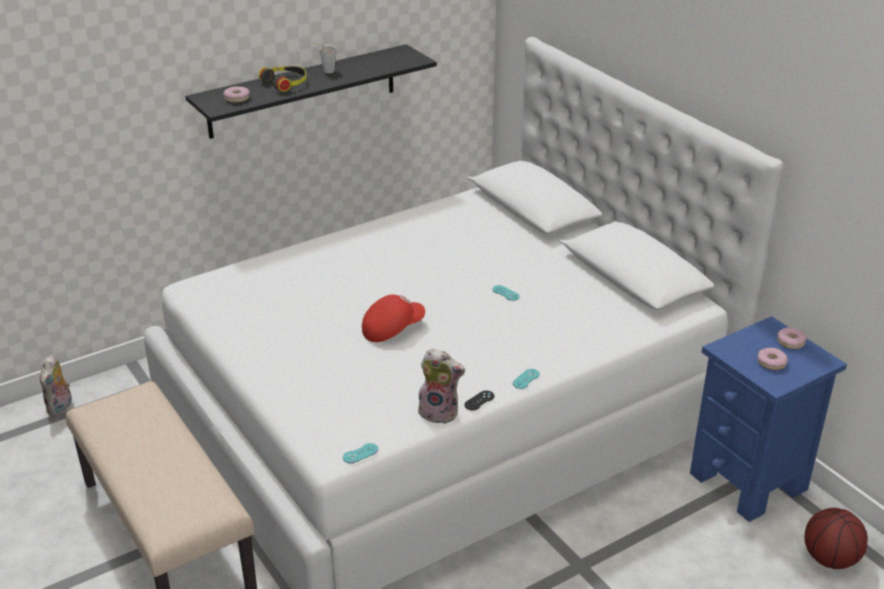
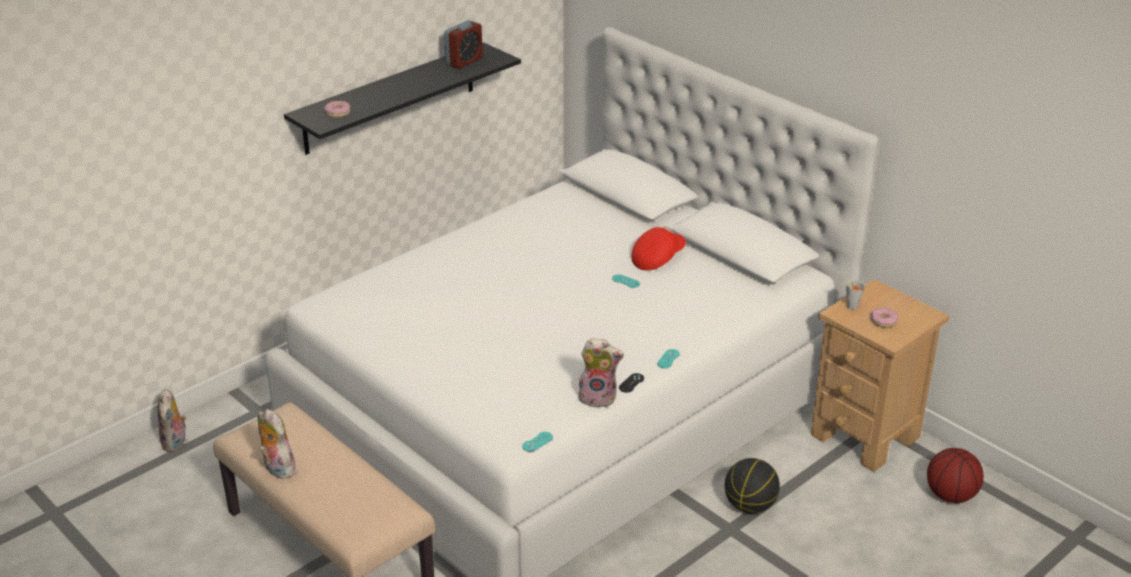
camera: 10 degrees left, 0 degrees up
(111, 448) = (277, 468): none -> plush toy
(285, 83) = (379, 93): headphones -> none
(326, 71) = (415, 77): grey cup -> grey cup (849, 307)
(380, 60) = (464, 61): none -> alarm clock
(392, 329) = (529, 326): red cap -> red cap (657, 258)
(607, 543) = (750, 506): none -> basketball
(747, 483) = (865, 437): blue nightstand -> beige nightstand
(790, 342) = (896, 301): donut -> none

